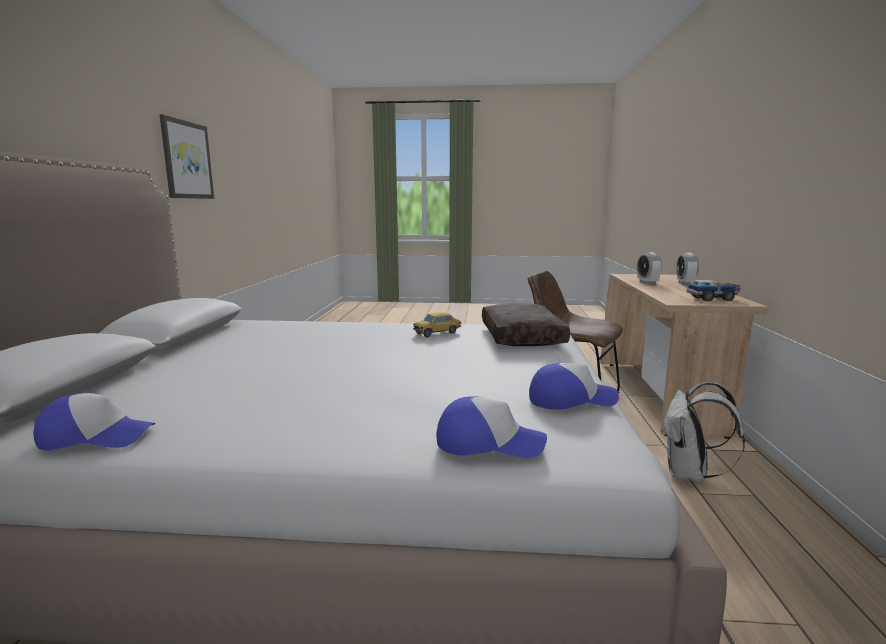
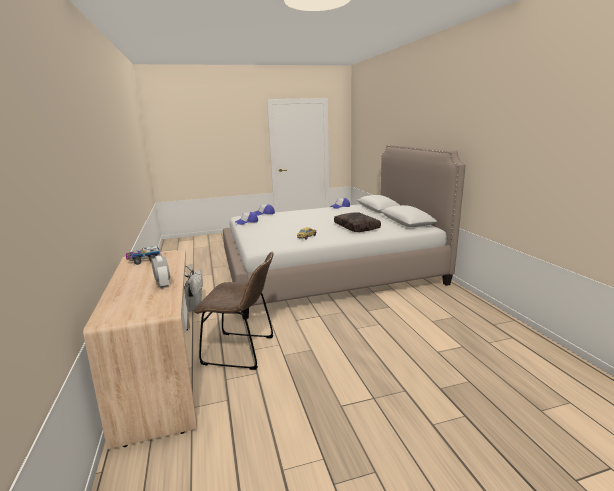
camera: 160 degrees right, 5 degrees up
(186, 160) = (509, 143): picture -> none
(519, 336) = (268, 241): brown pillow -> brown pillow (357, 227)
(685, 284) = (126, 288): alarm clock -> none

